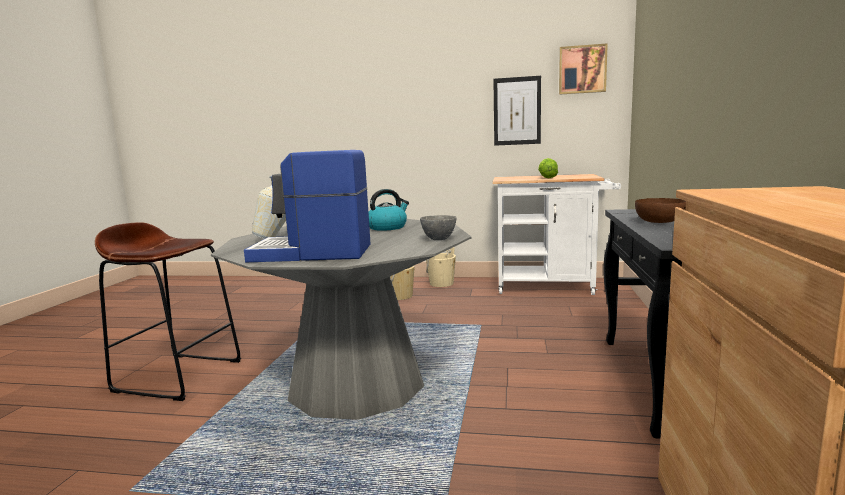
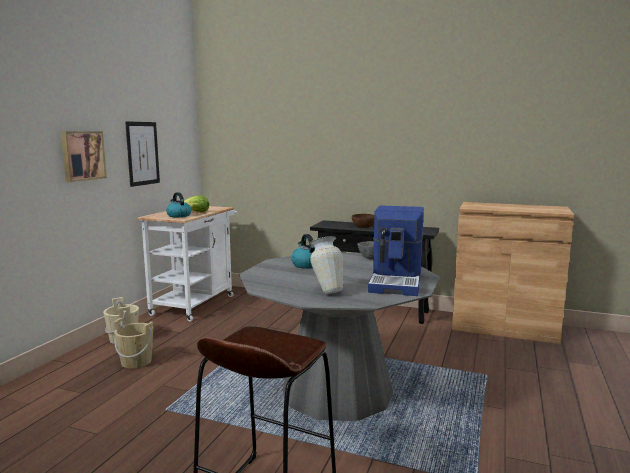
camera: 80 degrees left, 0 degrees up
(517, 178) = (178, 215): none -> kettle
(582, 69) = (176, 120): picture -> picture (82, 155)

